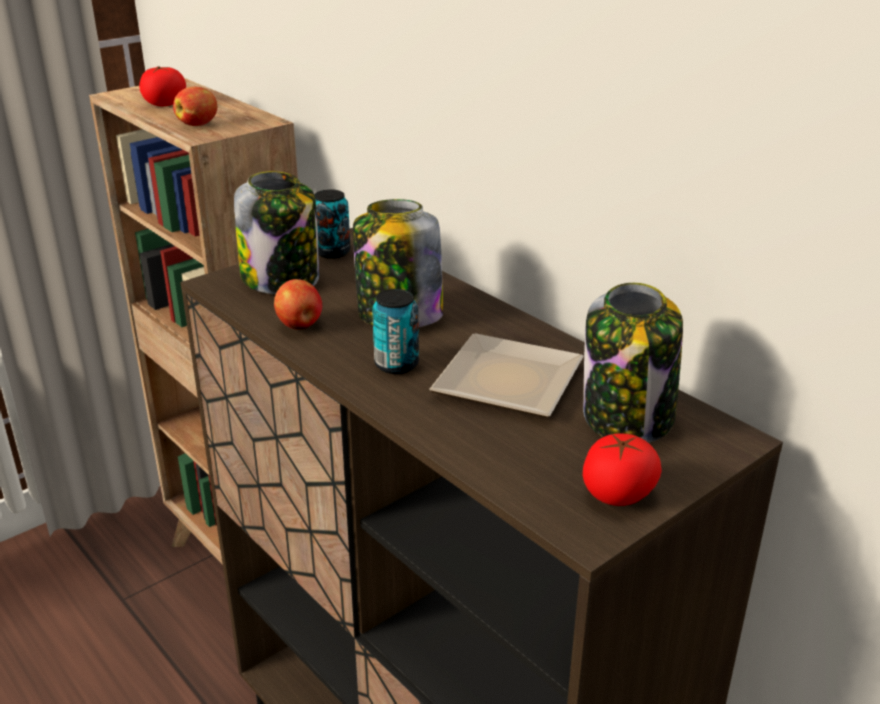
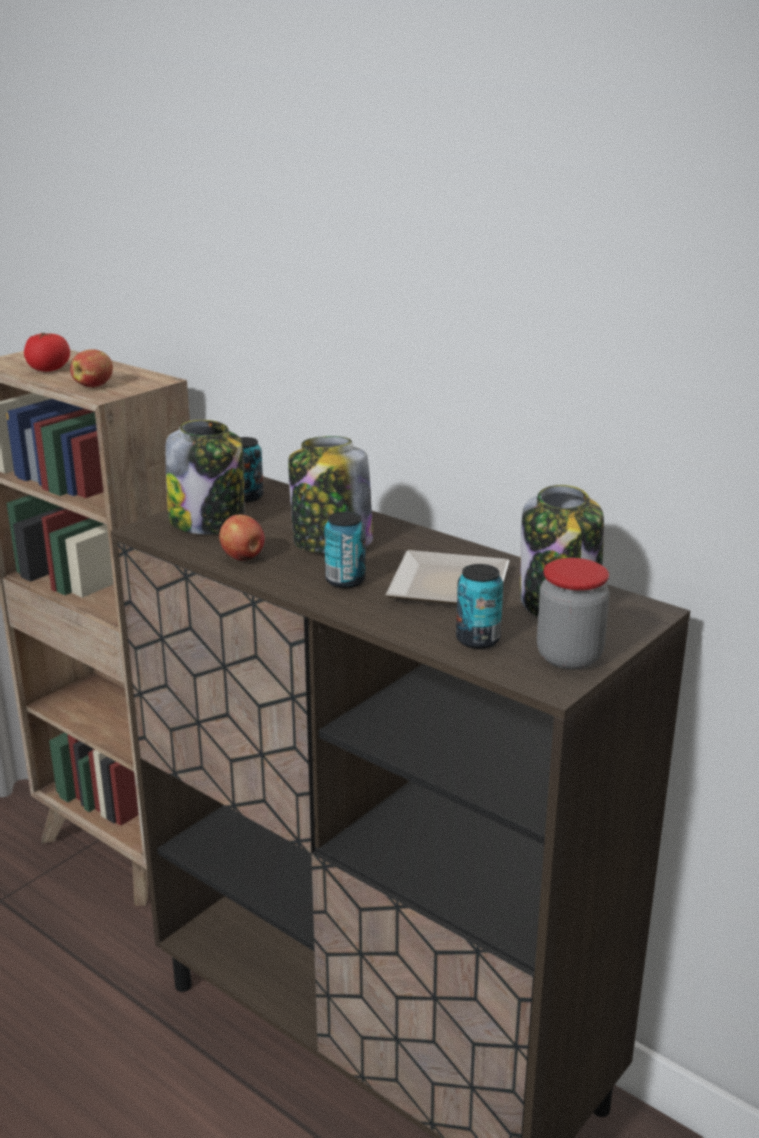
camera: 10 degrees left, 5 degrees down
(517, 458) = (478, 640): none -> can
(618, 494) = (569, 657): tomato -> jar

